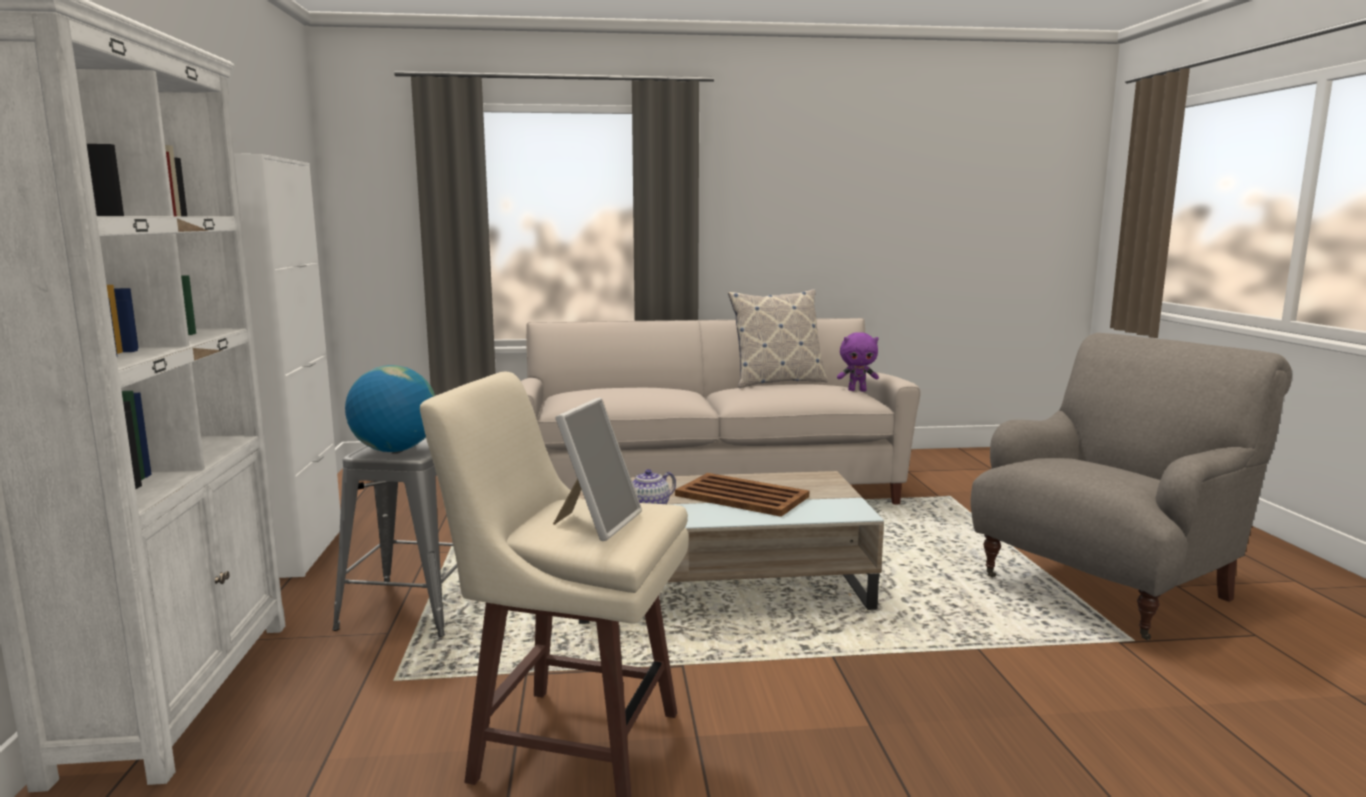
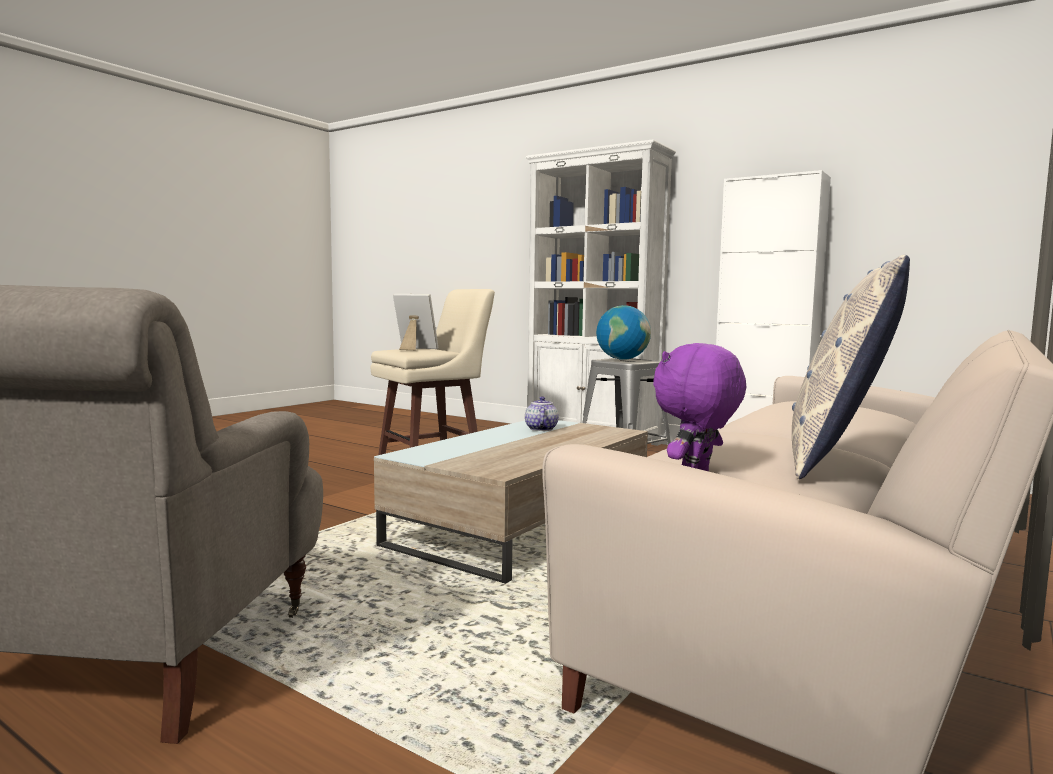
camera: 130 degrees right, 5 degrees down
(596, 523) = (414, 349): picture frame -> picture frame turned 135 degrees clockwise
(741, 496) = (514, 445): brown tray -> none

